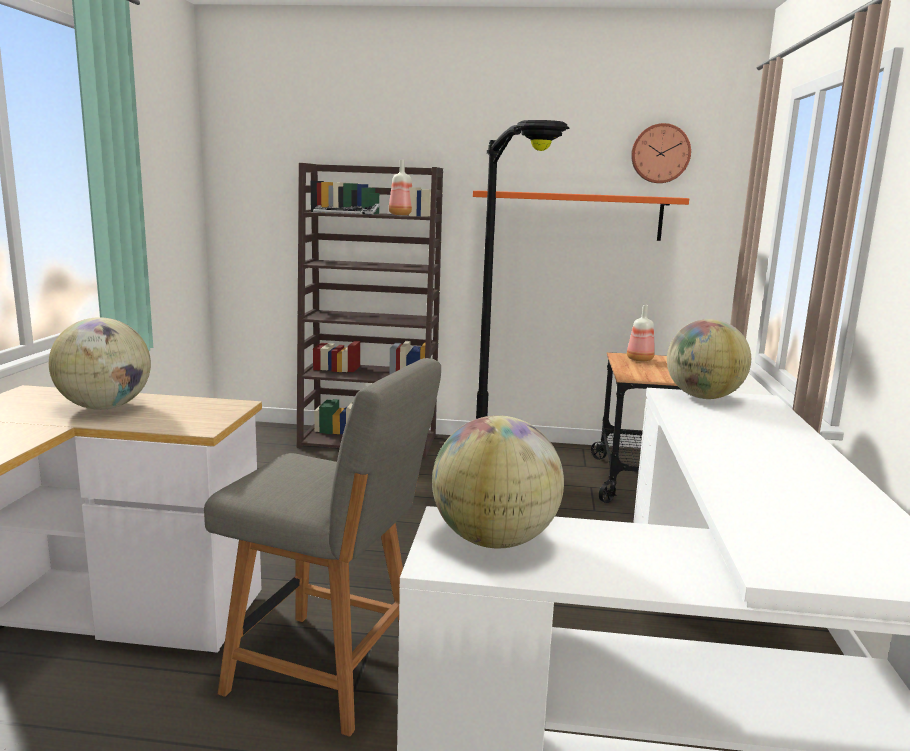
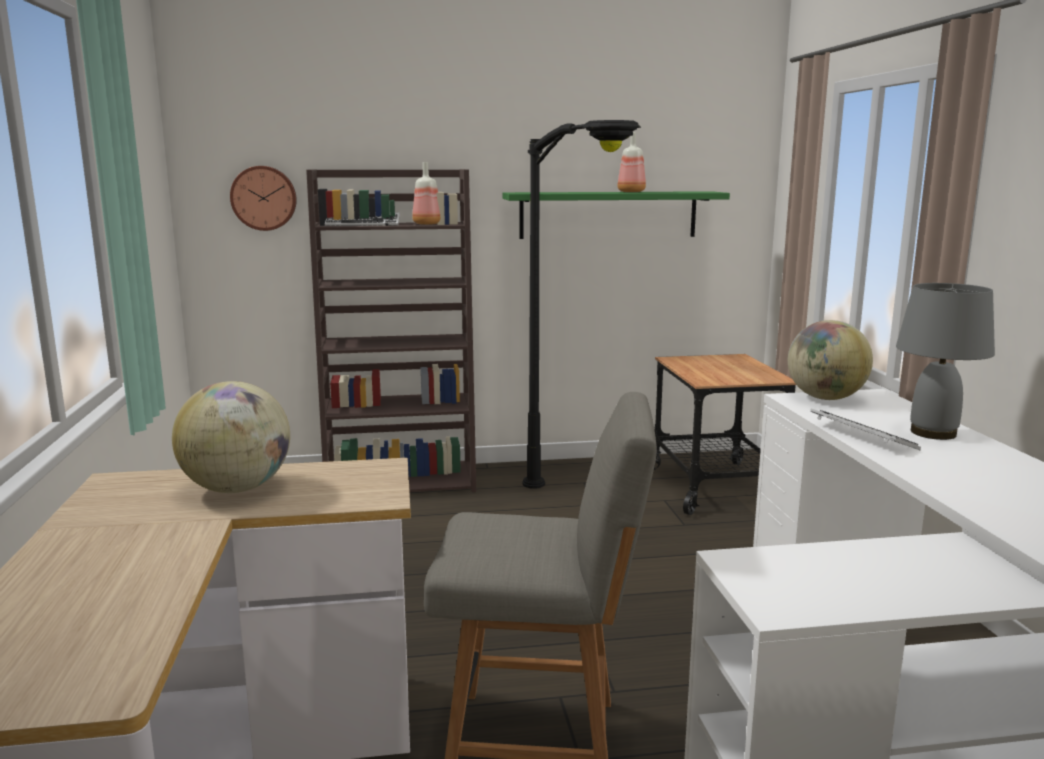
camera: 15 degrees left, 0 degrees up
(494, 540) = (800, 576): globe -> none
(576, 215) = (608, 215): orange shelf -> green shelf
(640, 360) = (695, 362): bottle -> bottle (631, 192)
(660, 153) = (690, 147): wall clock -> wall clock (264, 198)
(694, 433) = (861, 437): none -> keyboard
(777, 438) = (932, 432): none -> grey table lamp

